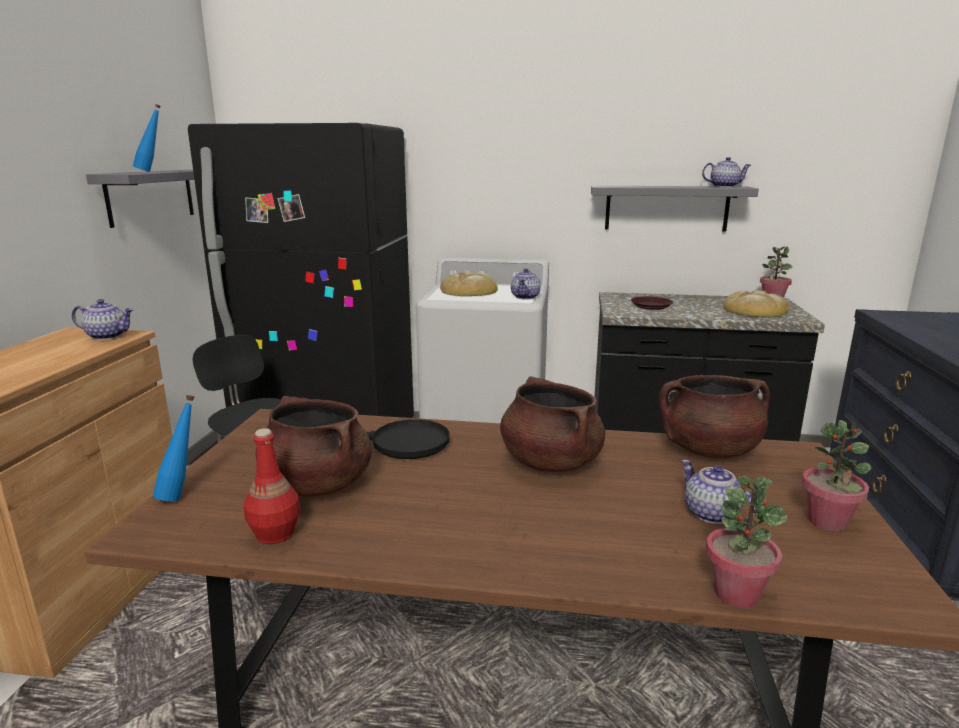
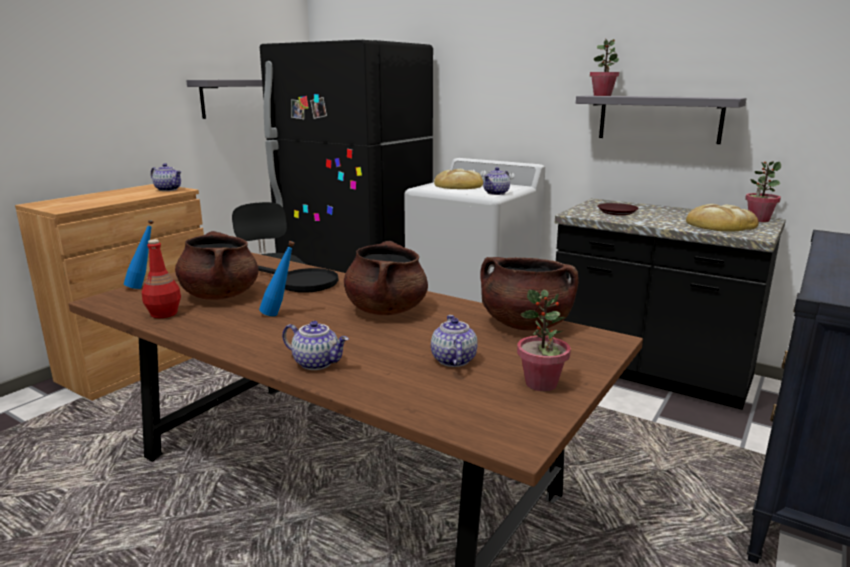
camera: 25 degrees right, 0 degrees up
(152, 172) = (234, 79): blue bottle -> blue bottle (279, 314)
(724, 186) = (713, 97): teapot -> teapot (317, 363)
(736, 593) = (389, 403): potted plant -> potted plant (602, 95)

